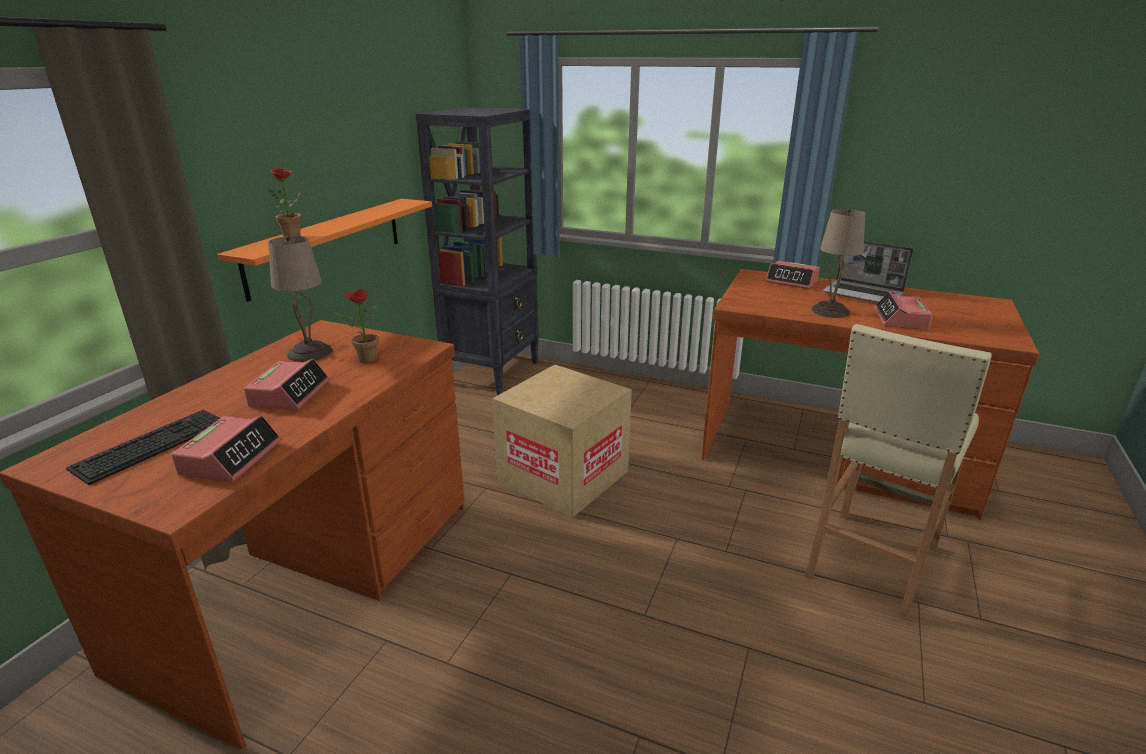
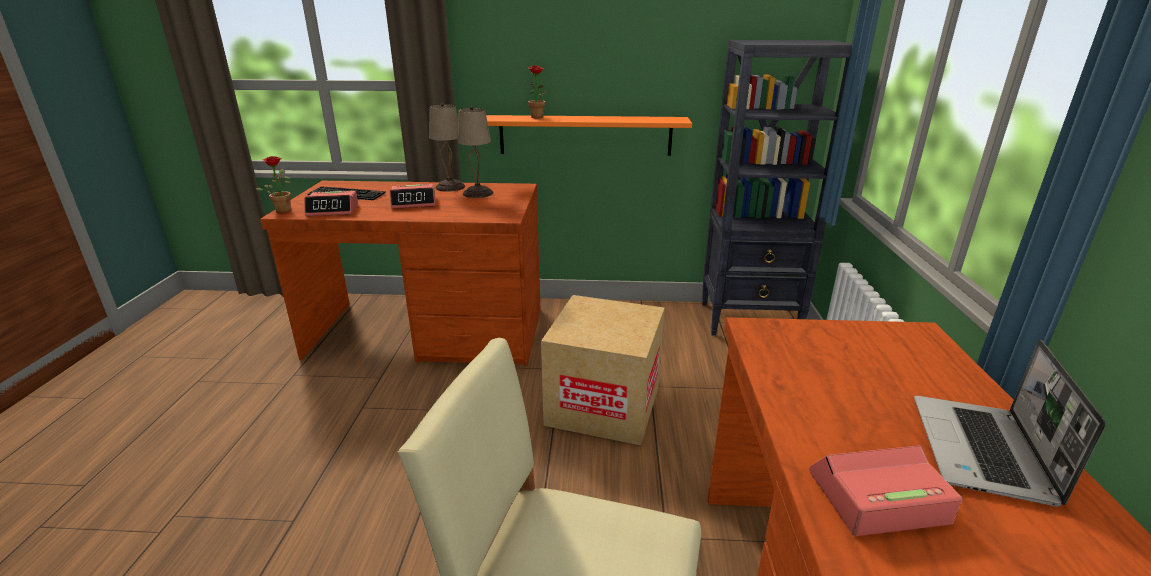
camera: 70 degrees right, 0 degrees up
(363, 360) = (474, 207): potted plant -> potted plant (283, 210)
(792, 281) = (938, 369): alarm clock -> none
(830, 311) = (827, 411): beige table lamp -> beige table lamp (449, 187)

